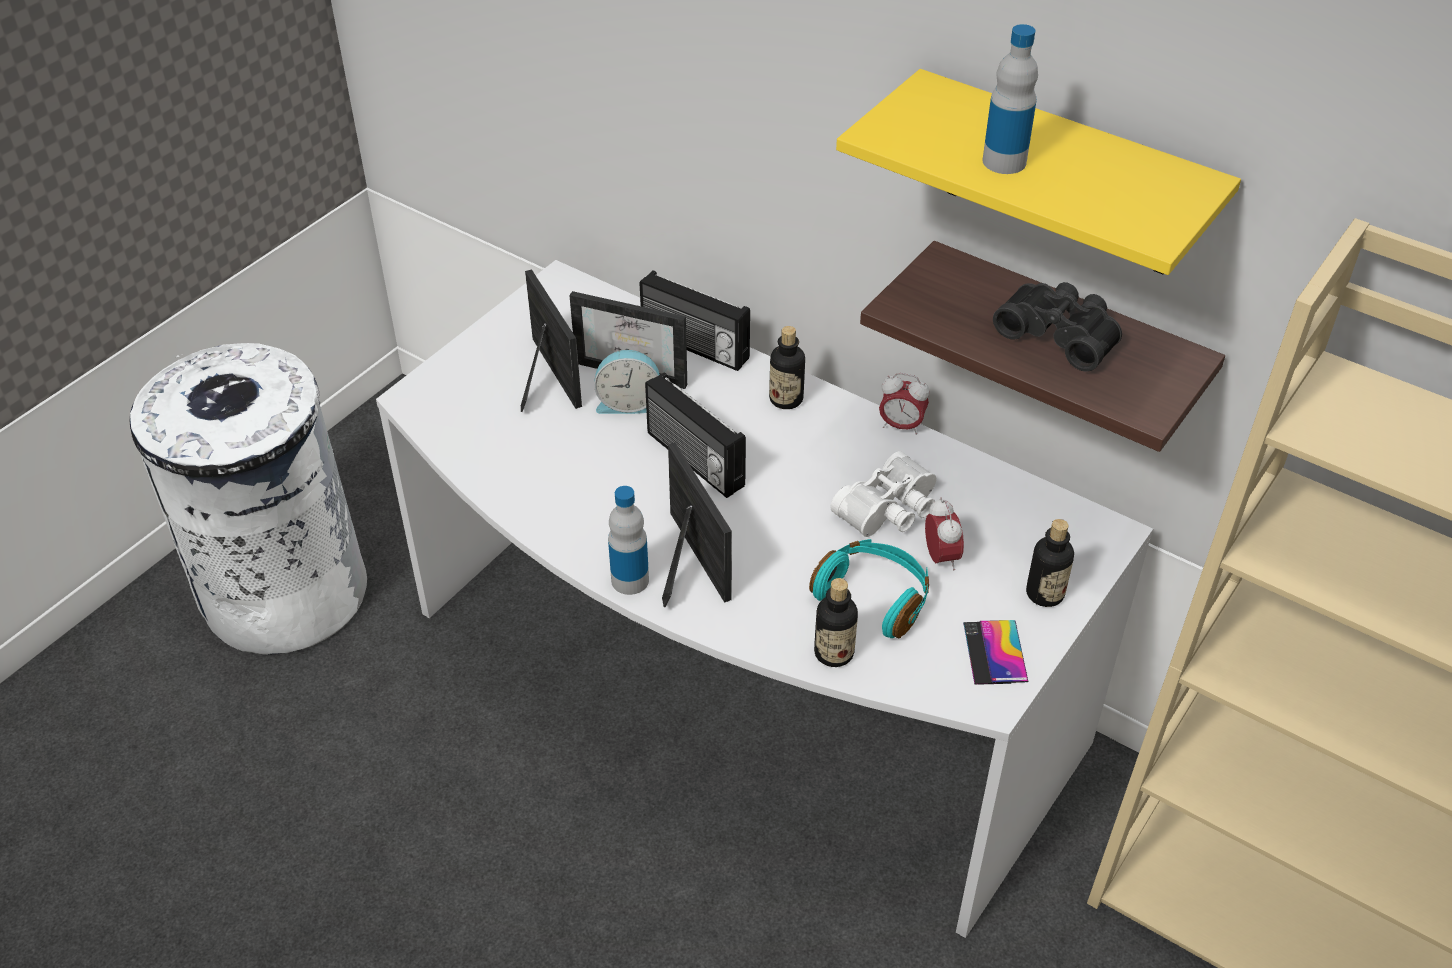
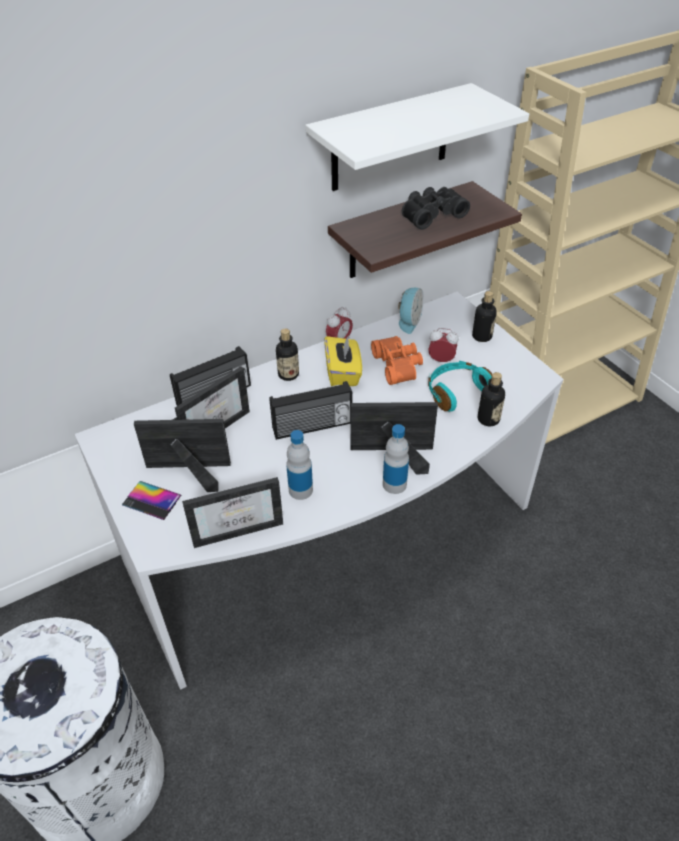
camera: 65 degrees left, 0 degrees up
(479, 454) = (238, 526): none -> picture frame
(629, 402) = (243, 439): alarm clock -> alarm clock (408, 321)
(828, 454) = (343, 373): none -> yellow tissue box
(890, 510) = (398, 365): white binoculars -> orange binoculars
(995, 652) = (512, 365): phone -> phone (151, 500)
(1004, 161) = (416, 126): bottle -> bottle (300, 490)
(1063, 177) = (390, 139): yellow shelf -> white shelf

